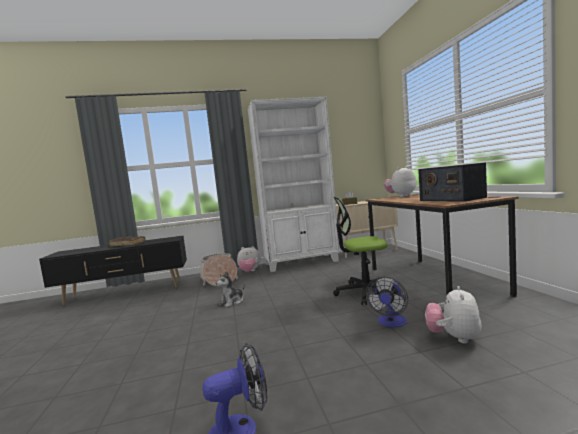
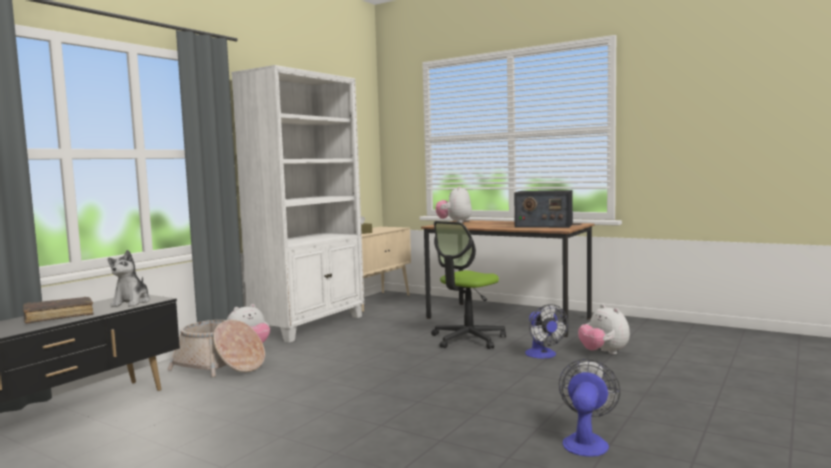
camera: 45 degrees left, 0 degrees up
(232, 302) = (325, 381): plush toy -> plush toy (132, 302)

